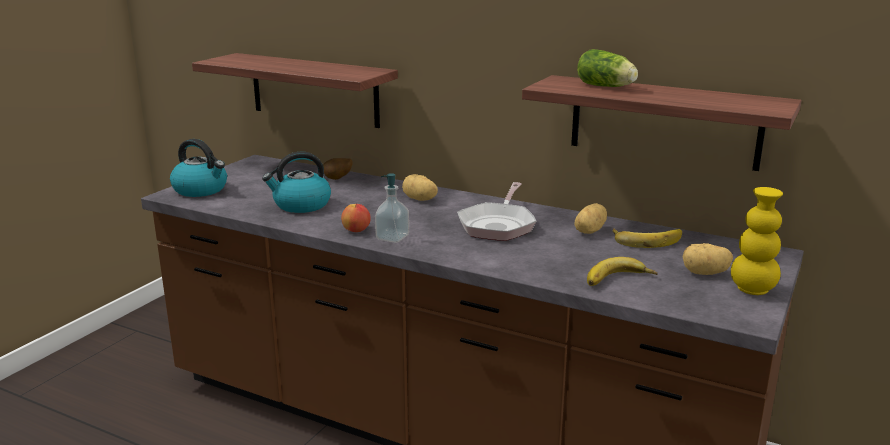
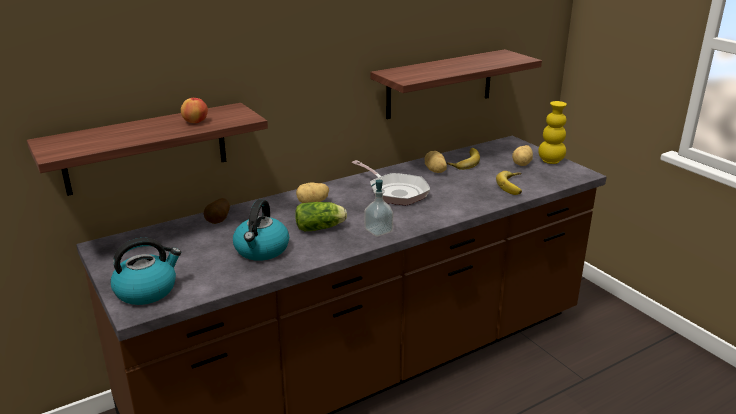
camera: 60 degrees left, 5 degrees up
(356, 230) = (349, 240): apple -> apple (195, 122)
(607, 87) = (427, 69): lettuce -> lettuce (321, 228)

